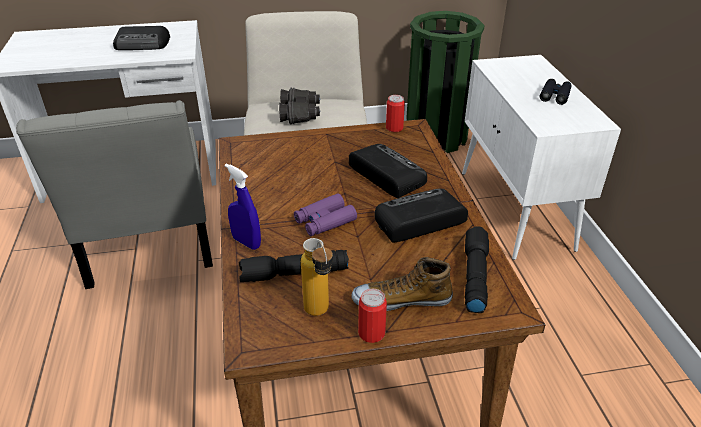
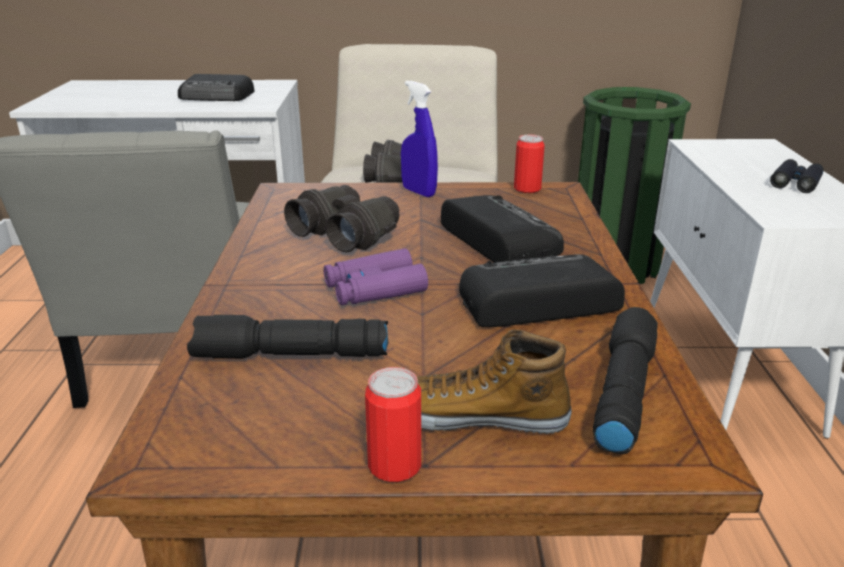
camera: 10 degrees right, 10 degrees down
(246, 242) = (233, 305): blue spray bottle -> blue spray bottle (418, 192)
(293, 178) = (346, 233): none -> black binoculars
(320, 315) = (308, 423): bottle -> none

